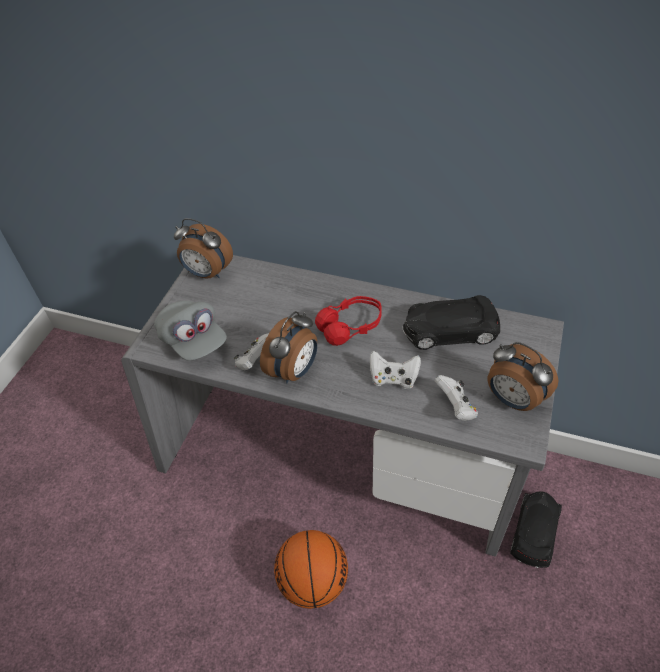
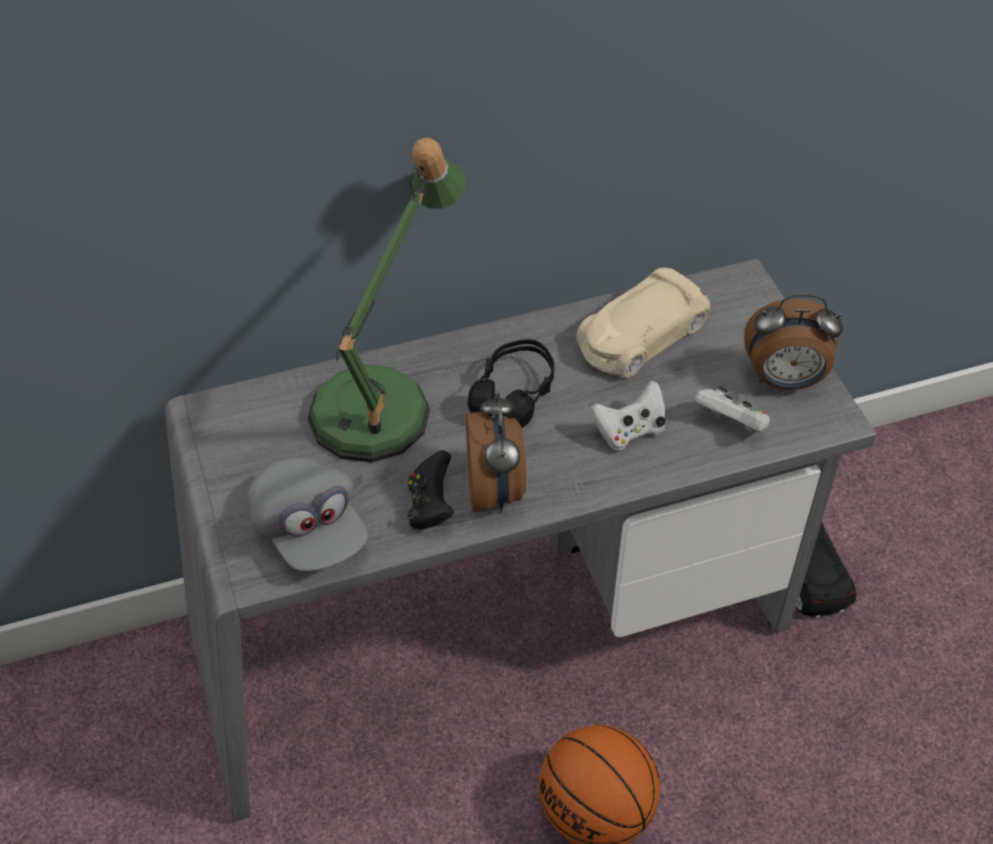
camera: 40 degrees left, 0 degrees up
(193, 340) = (310, 531): grey cap -> grey cap turned 45 degrees clockwise
(207, 273) = (229, 428): alarm clock -> none
(256, 360) = (430, 507): white game controller -> black game controller
(285, 297) = (383, 402): none -> table lamp
(350, 327) = (513, 395): red headphones -> black headphones
(449, 330) = (640, 336): black toy car -> beige toy car

